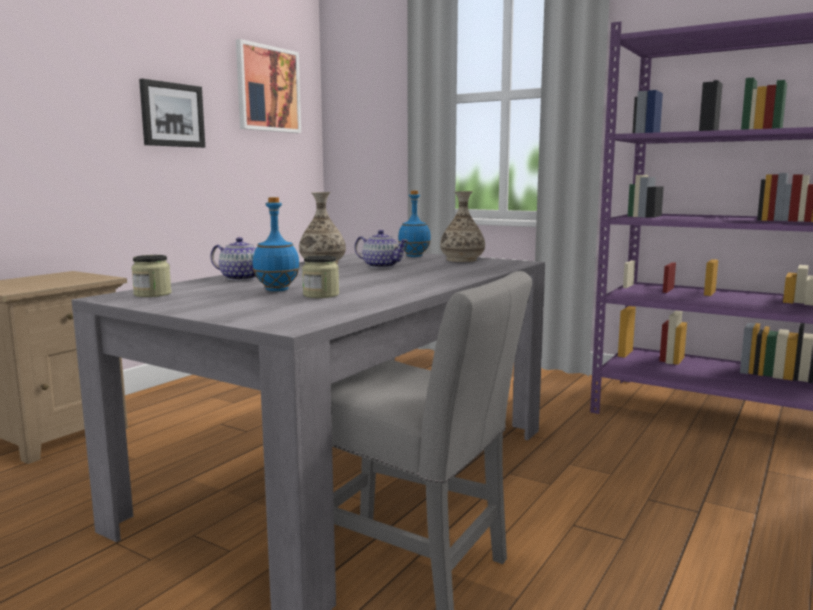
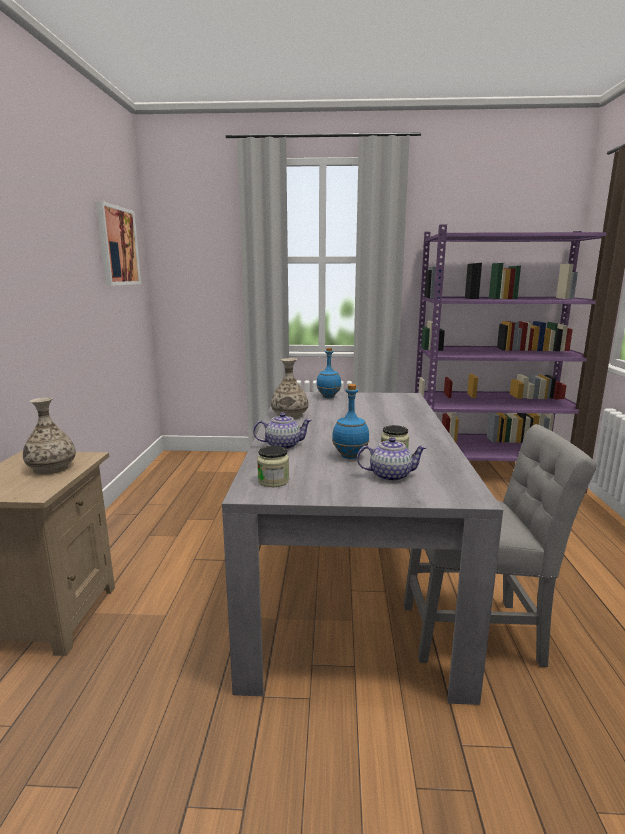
camera: 30 degrees left, 5 degrees up
(172, 115) = (65, 279): picture -> none
(381, 266) = (339, 413): teapot -> teapot (390, 476)
(462, 260) = (369, 397): vase -> vase (51, 468)

